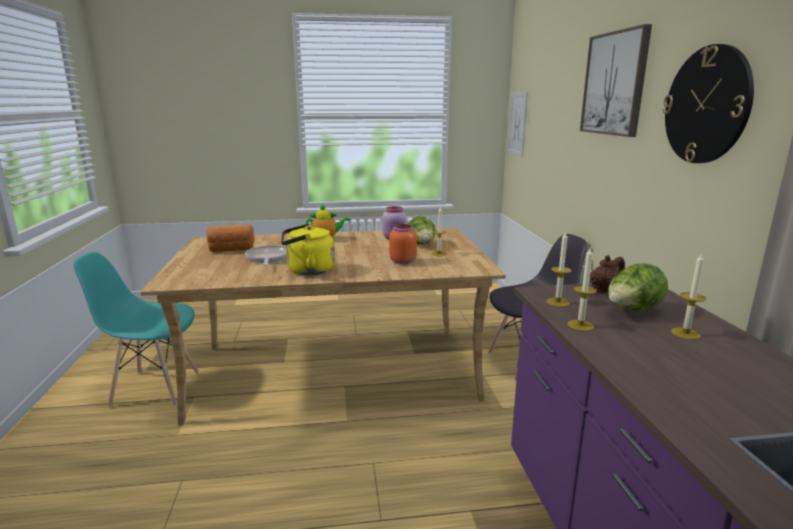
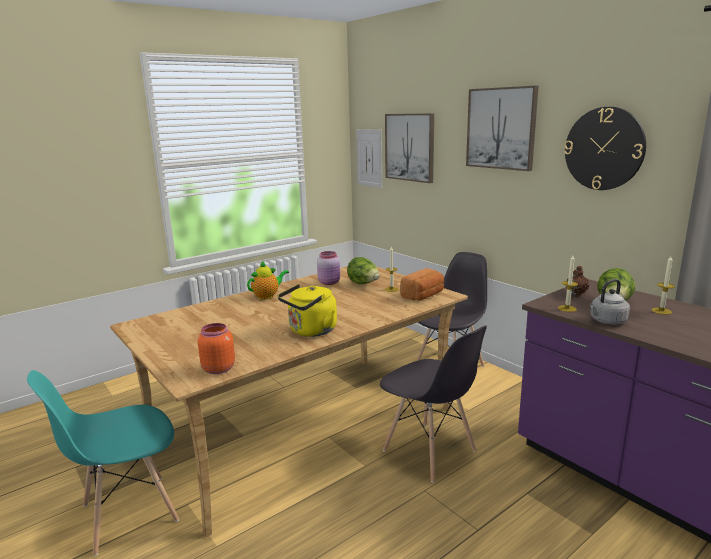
camera: 30 degrees left, 0 degrees up
(231, 250) = (190, 329): bread -> bread (424, 295)
(268, 259) = (249, 329): frying pan -> none
(402, 261) = (375, 302): orange jar -> orange jar (218, 369)
(417, 431) = (430, 451): none -> grey chair
(545, 111) = (410, 147): none -> picture
(580, 325) = (606, 321): candle -> grey kettle

